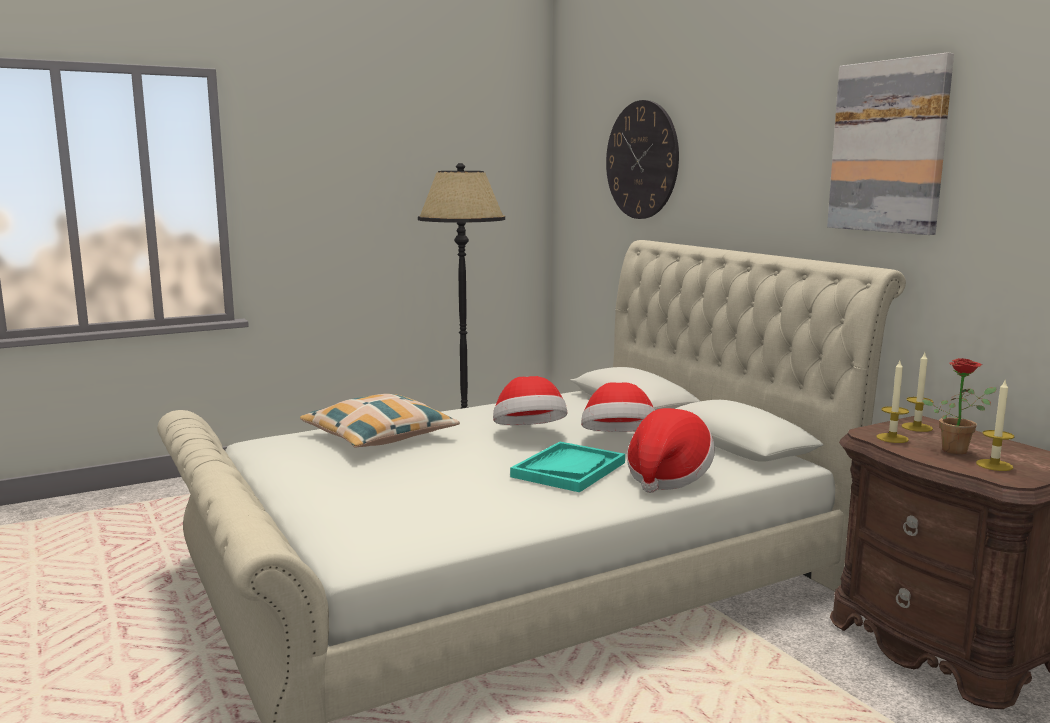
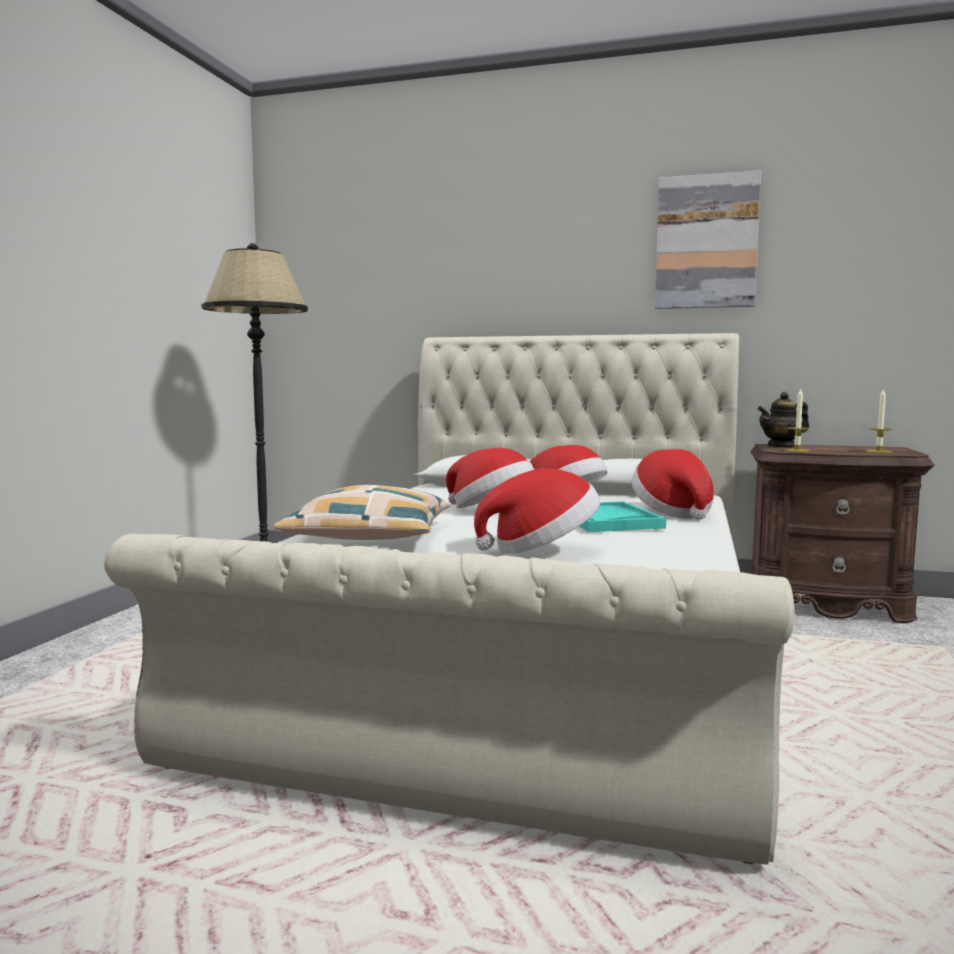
camera: 45 degrees left, 5 degrees down
(427, 482) = (541, 549): none -> hat
(642, 160) = (410, 263): wall clock -> none
(917, 427) = (782, 446): candle -> teapot
(957, 449) = (839, 450): potted plant -> none

